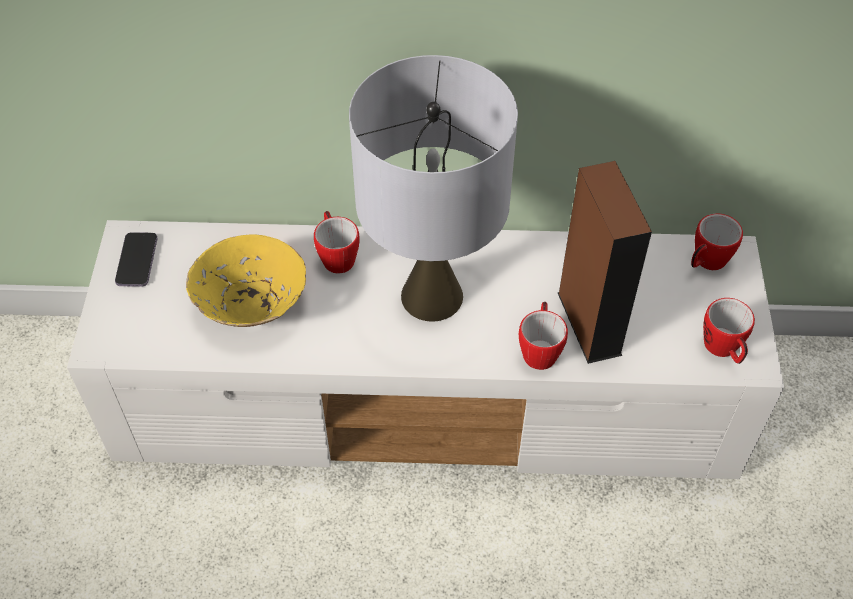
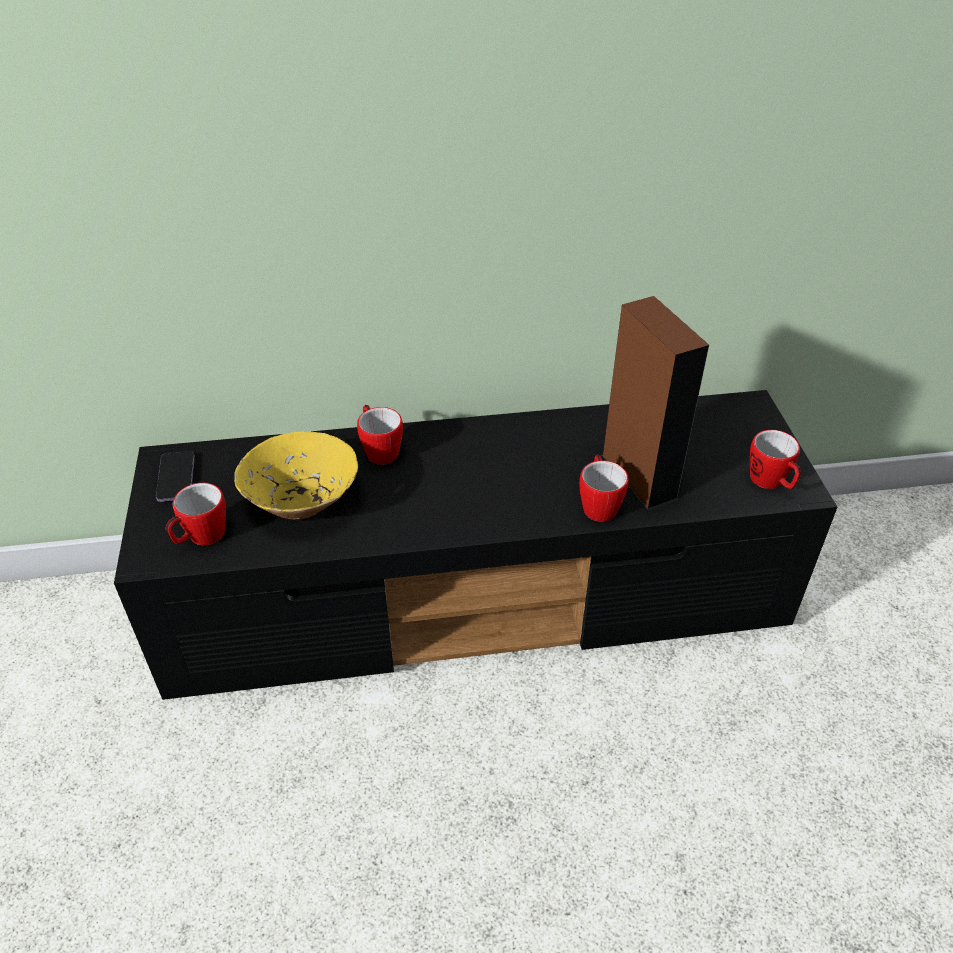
camera: 10 degrees left, 10 degrees down
(430, 401) = (480, 600): white tv stand -> black tv stand
(431, 295) = (481, 472): grey table lamp -> none
(706, 262) = (730, 415): mug -> mug (201, 538)

